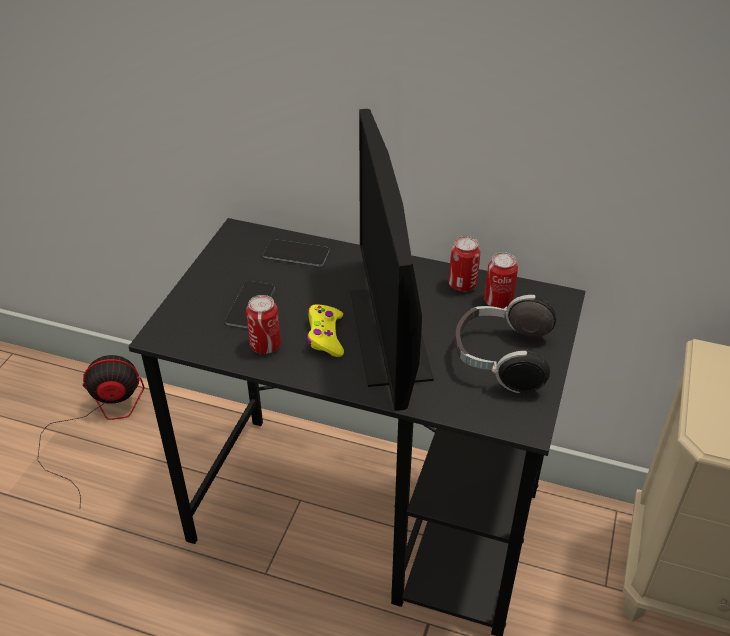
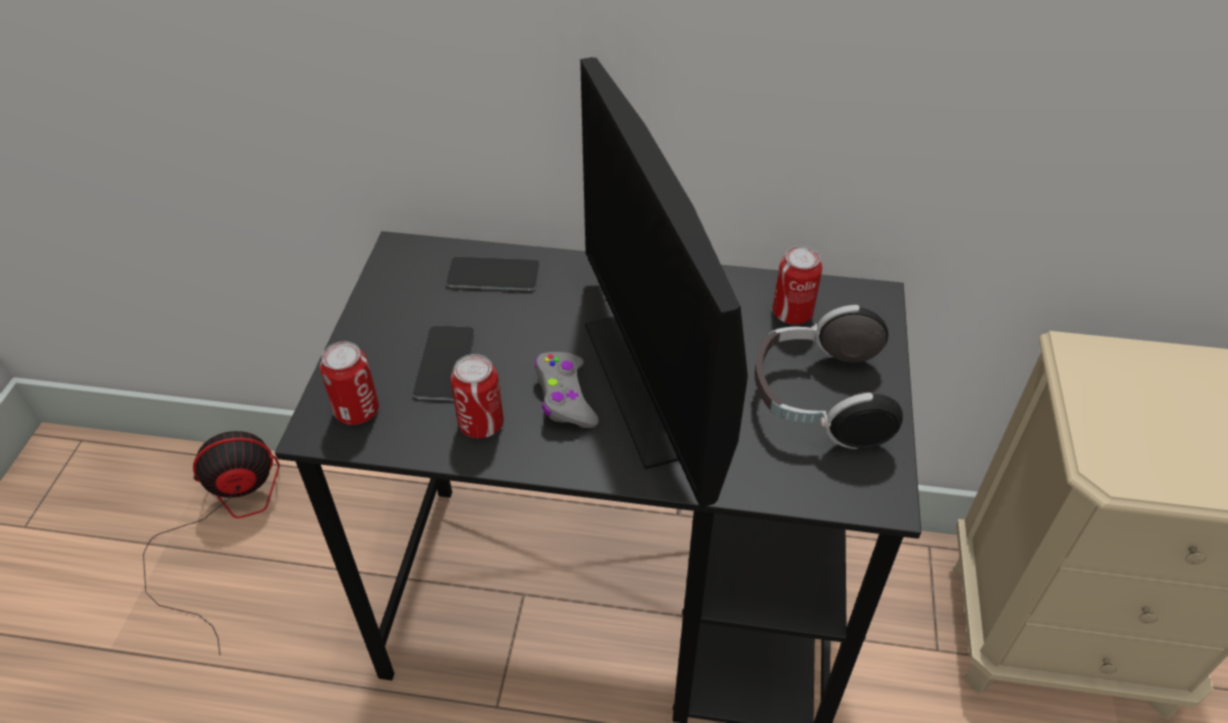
camera: 10 degrees left, 5 degrees up
(325, 336) = (565, 397): yellow game controller -> grey game controller
(462, 284) = (737, 294): can -> can (357, 411)

